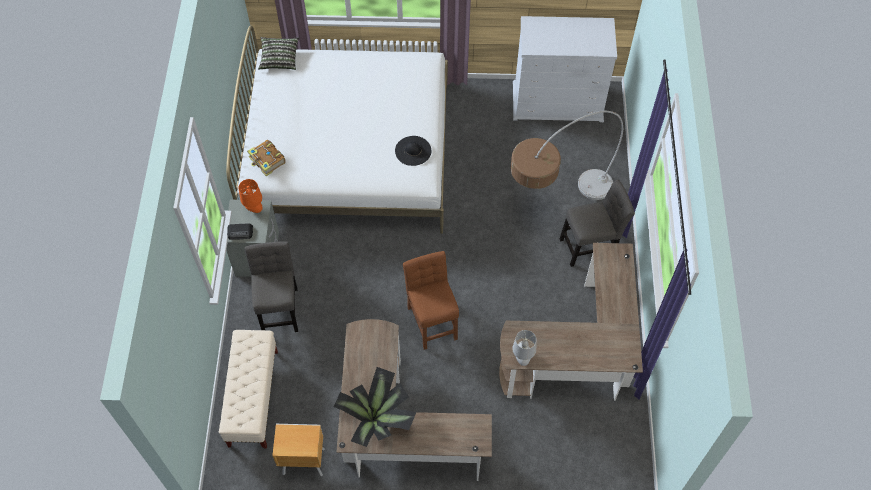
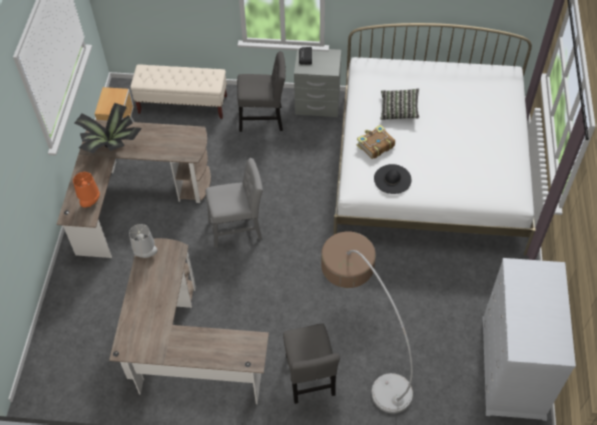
camera: 95 degrees right, 5 degrees down
(254, 208) = (330, 65): orange table lamp -> orange table lamp (91, 203)
(267, 161) = (381, 71): book -> book (375, 145)
(279, 58) = (506, 78): pillow -> pillow (399, 110)
(432, 320) = (238, 228): brown chair -> grey chair

